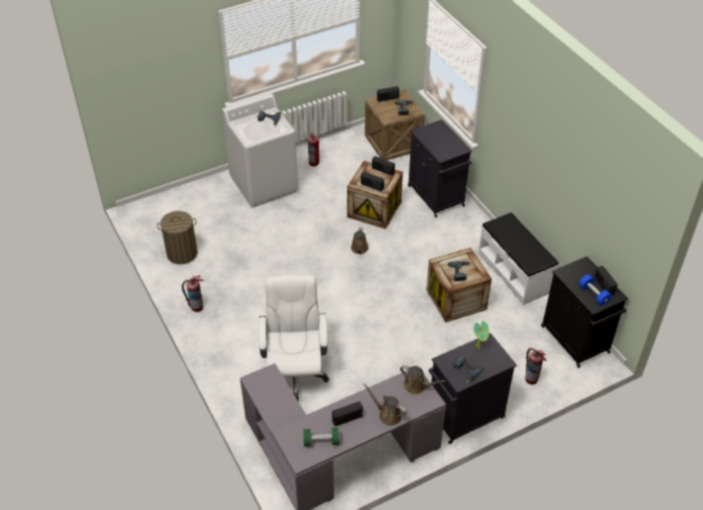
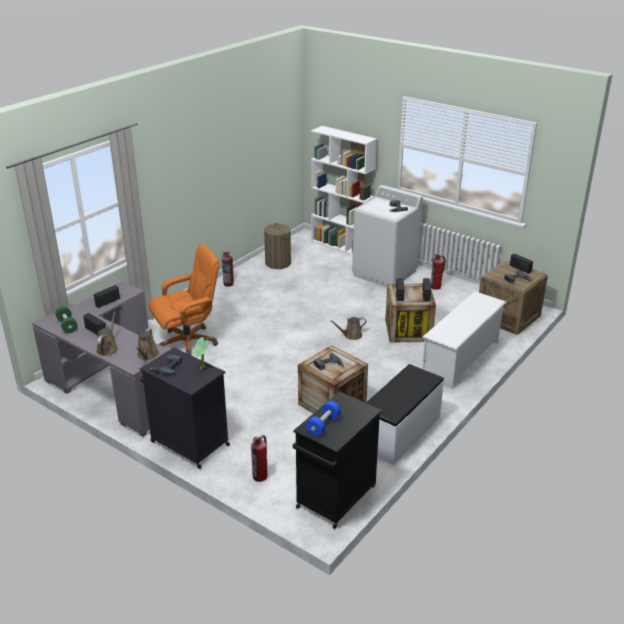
camera: 65 degrees right, 15 degrees down
(184, 193) = (341, 246): none -> white bookcase
(295, 373) = (188, 342): white office chair -> orange office chair
(436, 197) = (461, 359): black cabinet -> white shoe rack
(604, 286) = (343, 430): radio -> radio (107, 302)

